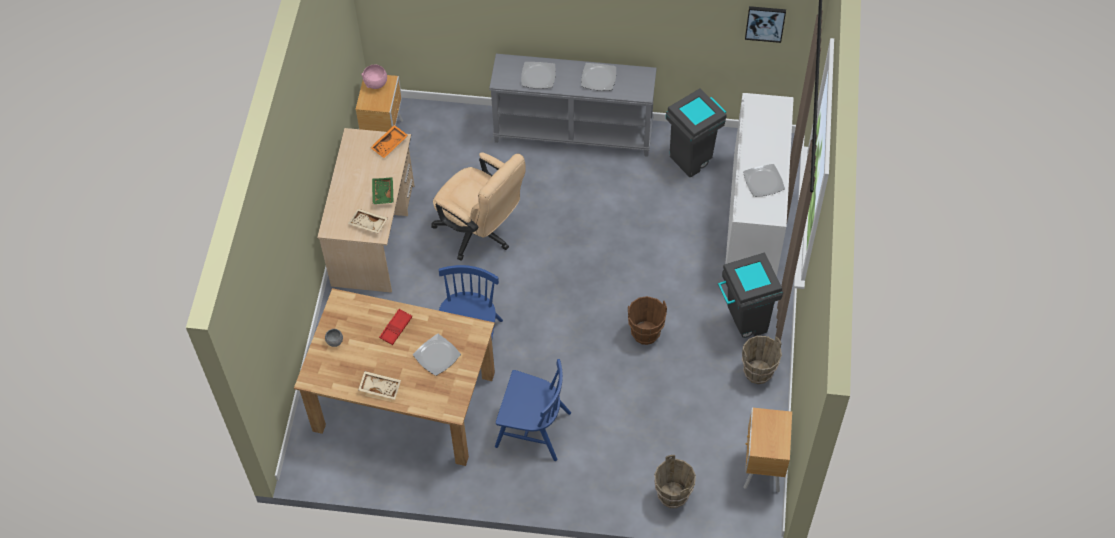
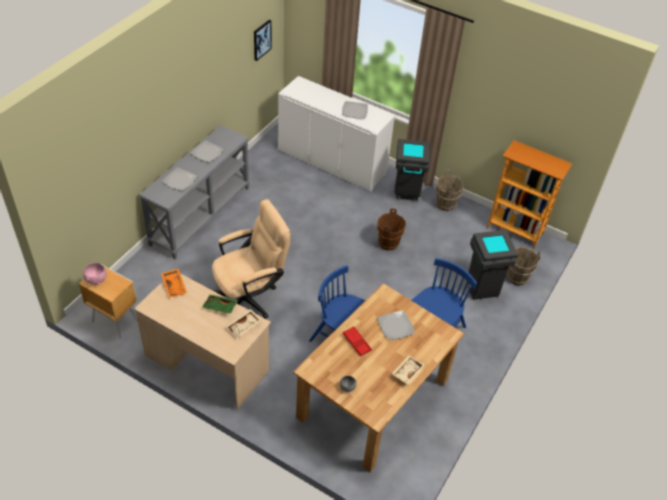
camera: 70 degrees left, 10 degrees down
(693, 159) = (267, 169): grey trash can -> grey trash can (481, 287)
(761, 469) = (515, 230): brown nightstand -> bookcase

